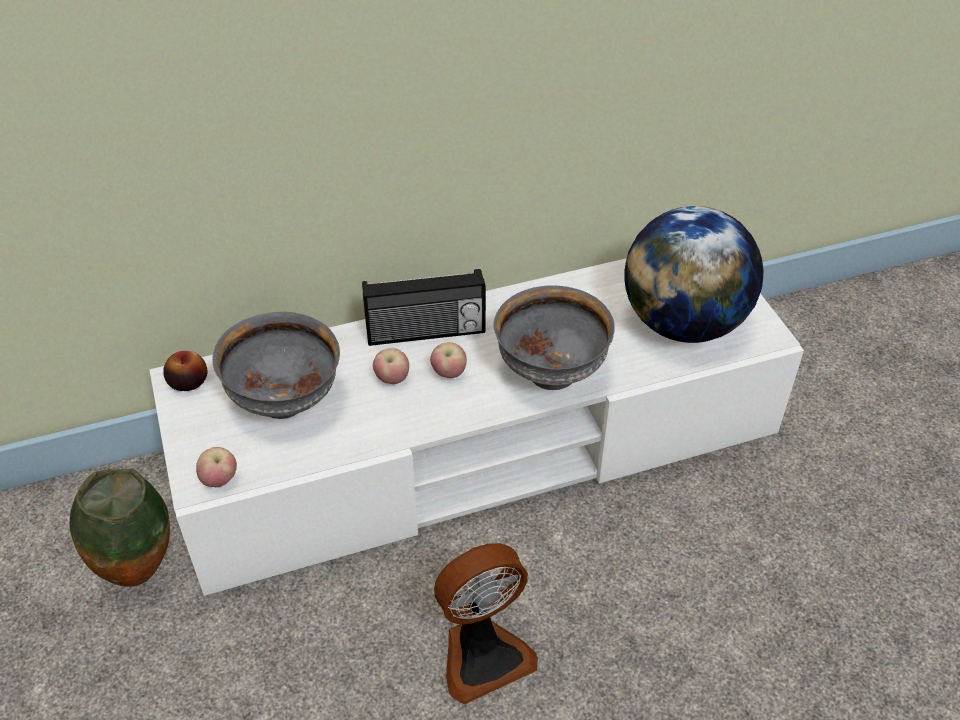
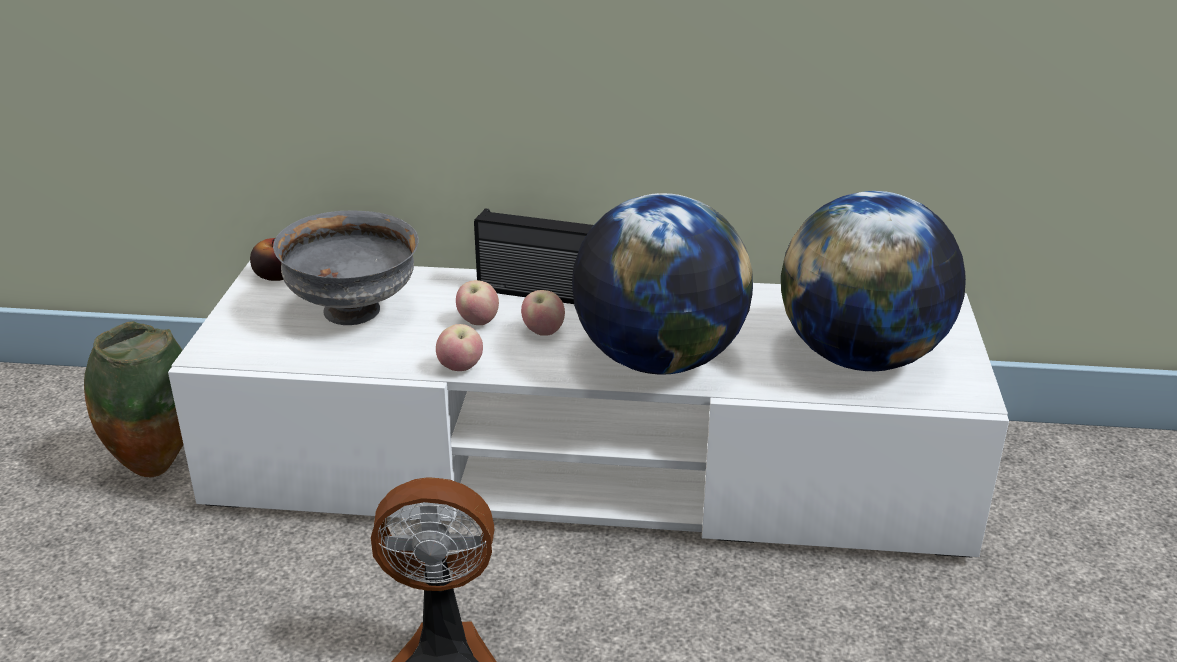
camera: 25 degrees right, 15 degrees down
(219, 480) = (234, 354): apple -> apple (460, 368)
(550, 373) = (658, 360): grey bowl -> globe

